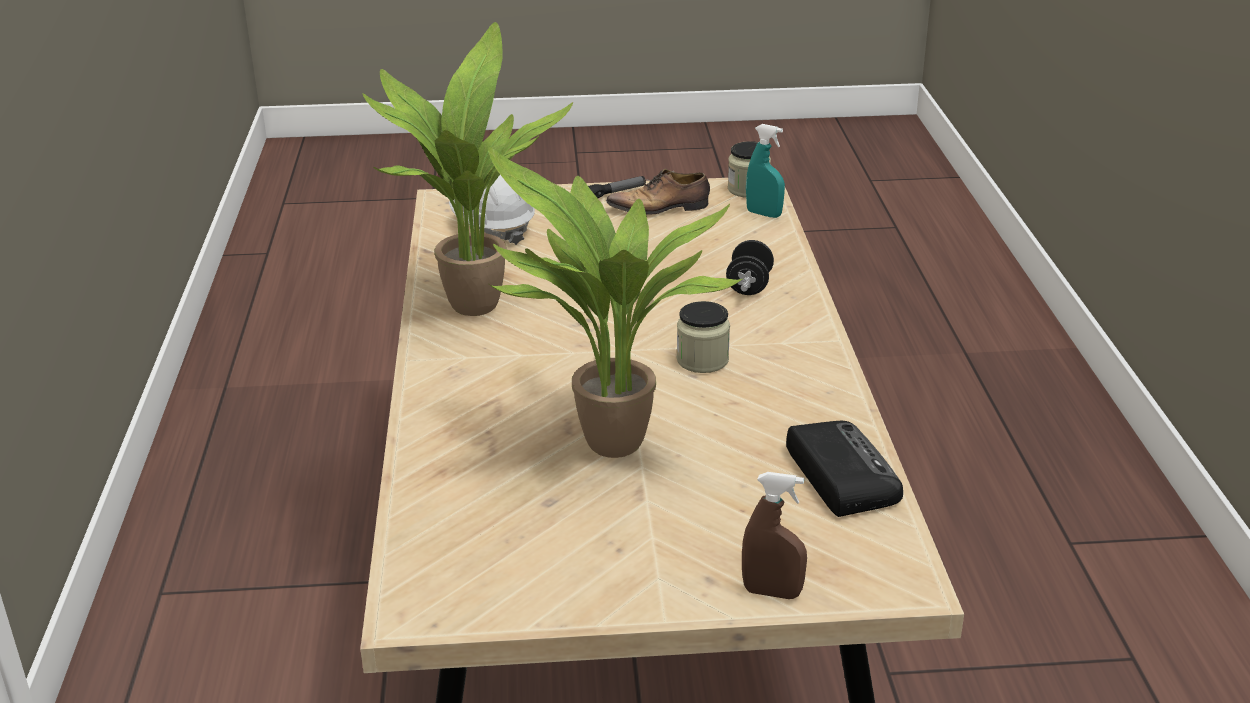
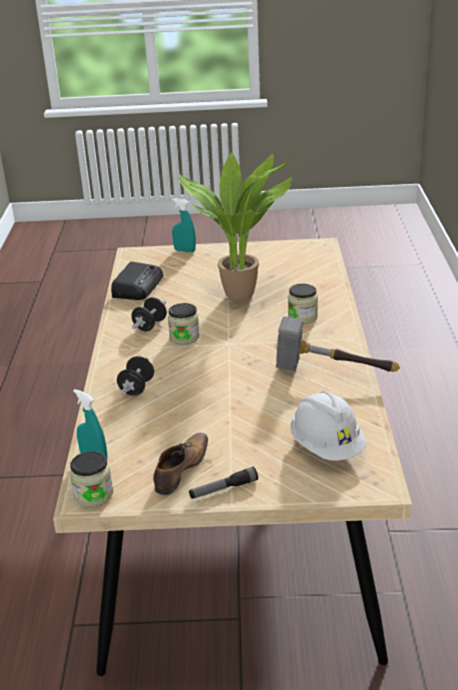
camera: 175 degrees left, 0 degrees up
(467, 304) = (331, 374): potted plant -> hammer
(494, 398) = (302, 317): none -> jar
(660, 208) = (181, 469): shoe -> shoe turned 60 degrees counterclockwise
(772, 382) = (150, 325): none -> black dumbbell
(772, 592) = (185, 251): brown spray bottle -> turquoise spray bottle
(840, 474) = (137, 286): radio -> radio turned 150 degrees counterclockwise

